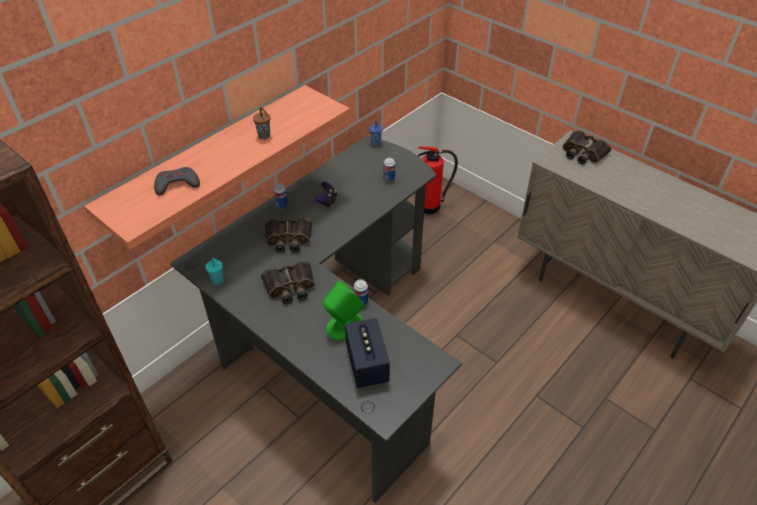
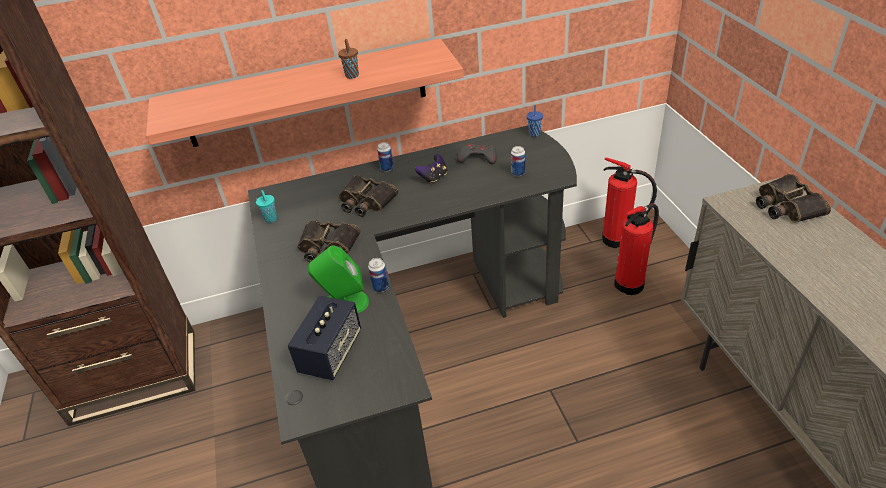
camera: 35 degrees right, 5 degrees down
(177, 184) = (234, 98): grey game controller -> grey game controller (477, 157)
(460, 236) = (631, 283): none -> fire extinguisher

